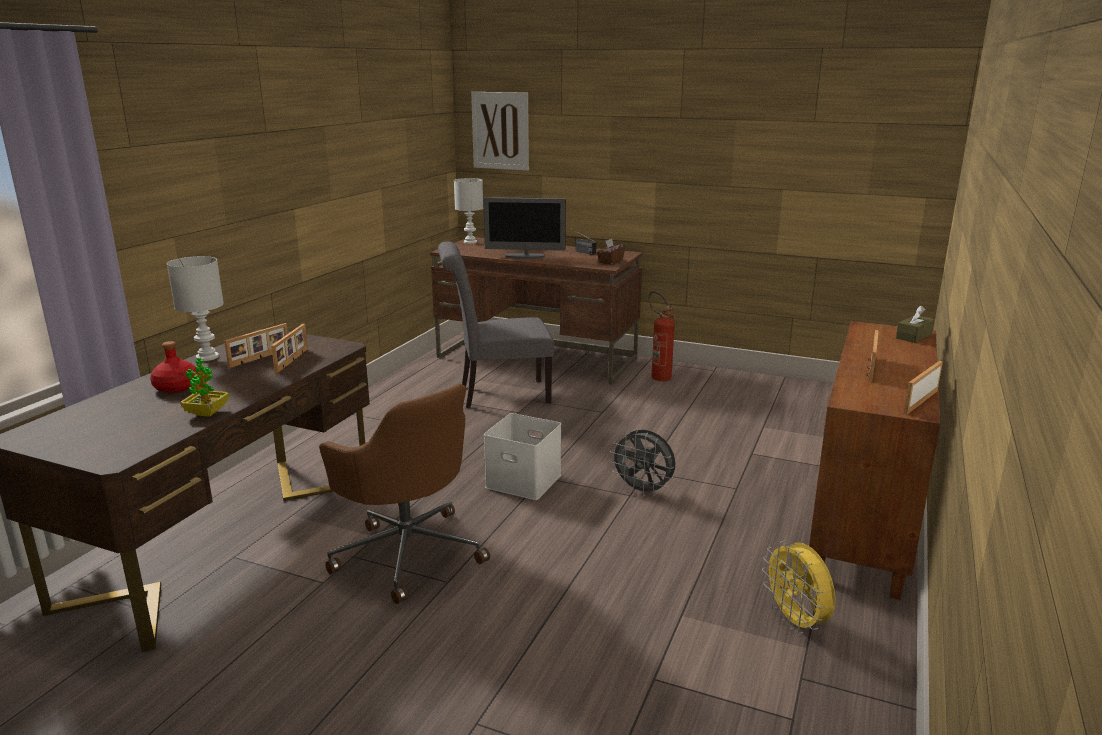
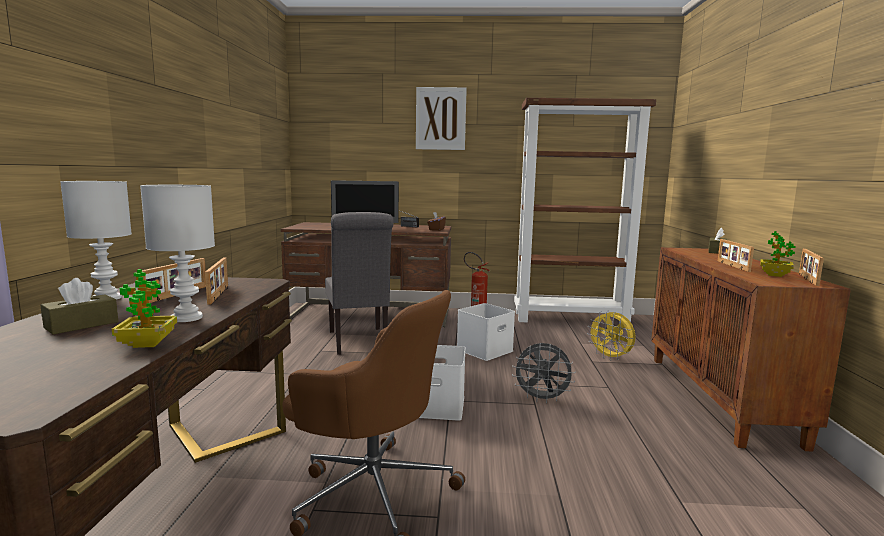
camera: 20 degrees left, 10 degrees down
(176, 387) = (81, 325): red bottle -> brown tissue box
(470, 242) = (309, 224): white table lamp -> white table lamp (187, 318)
(498, 394) = (359, 342): grey chair -> grey chair turned 75 degrees counterclockwise
(500, 131) = (331, 136): picture -> picture (440, 118)
(631, 422) = (485, 351): none -> white storage box
(789, 389) = (571, 318): none -> brown bookcase
(796, 622) = (770, 487): yellow fan -> yellow fan (610, 358)
(891, 390) = (774, 275): none -> potted plant

